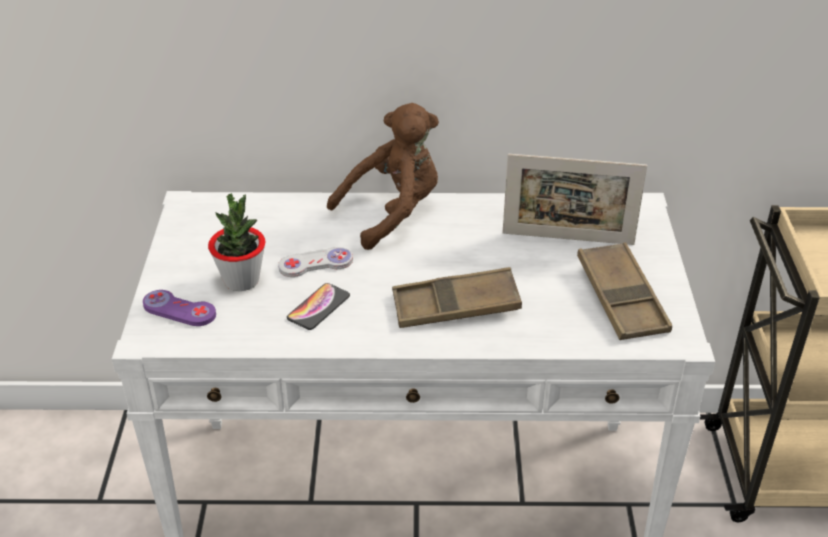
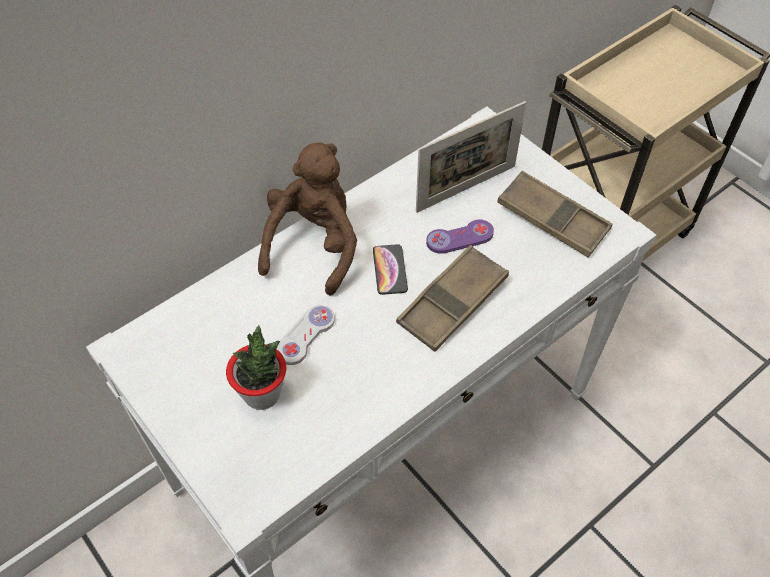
camera: 40 degrees left, 15 degrees up
(179, 310) = (241, 461): purple game controller -> purple game controller (460, 238)
(318, 307) = (353, 376): phone -> phone (390, 270)

